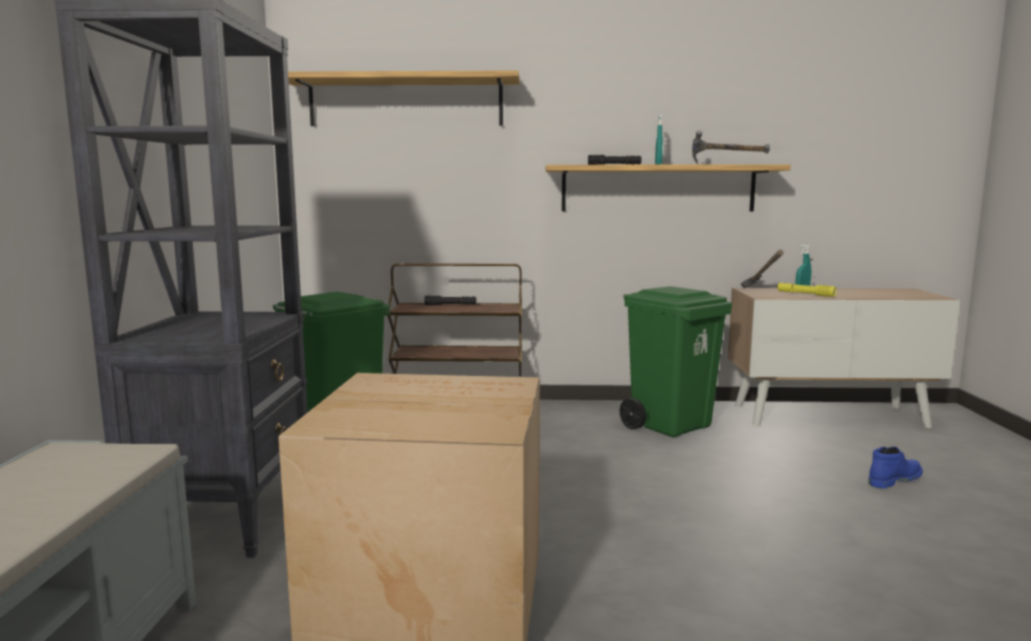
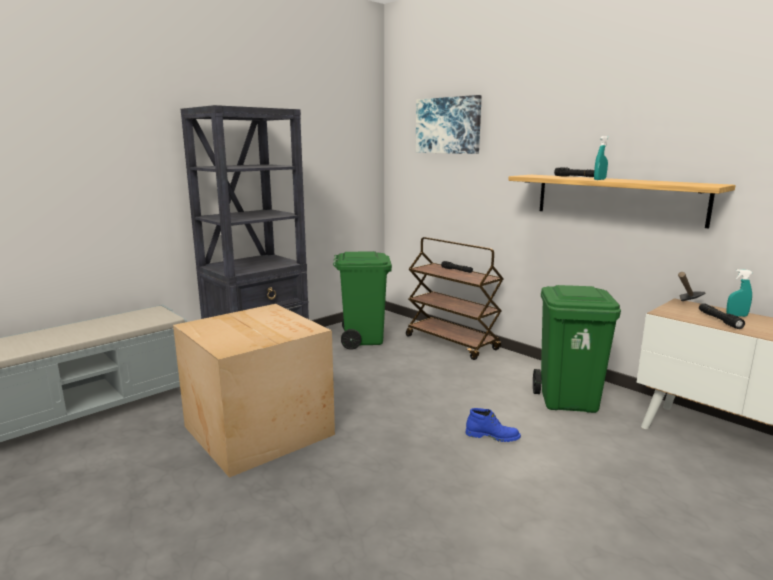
camera: 45 degrees right, 5 degrees up
(406, 102) = (448, 125): shelf -> picture
(727, 164) = (655, 183): hammer -> none
(805, 294) = (719, 320): yellow flashlight -> black flashlight
(893, 480) = (667, 516): blue boot -> blue boot (492, 436)

